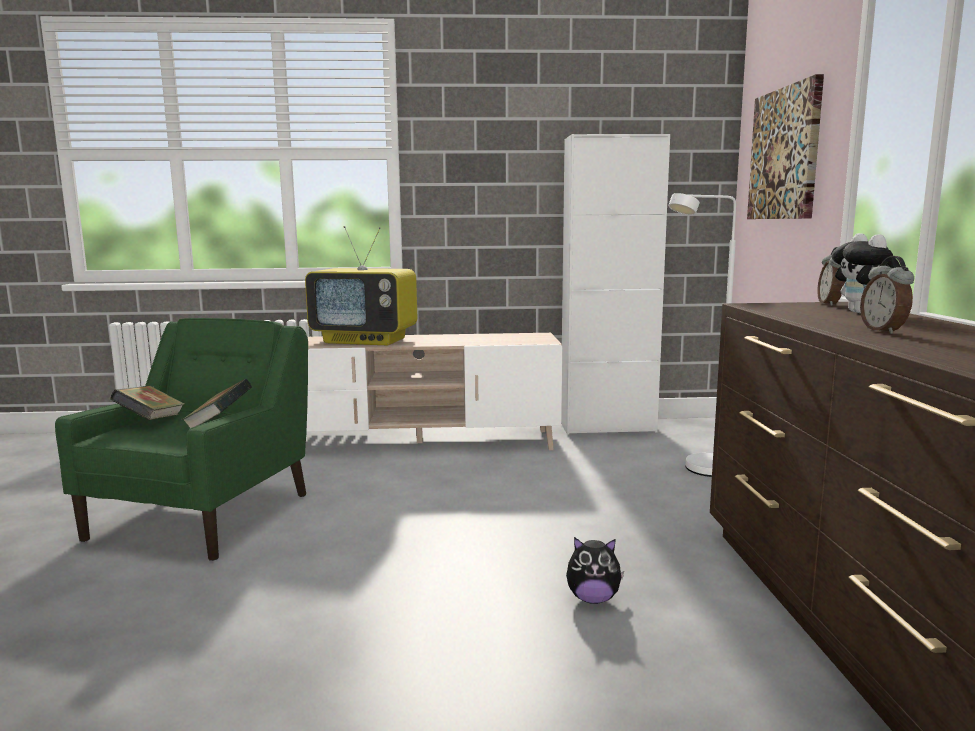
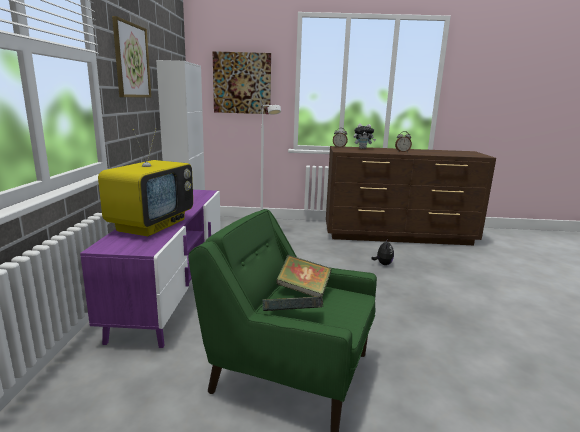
camera: 85 degrees left, 5 degrees up
(419, 443) = (173, 288): beige tv stand -> purple tv stand
(494, 148) = (131, 61): none -> picture

